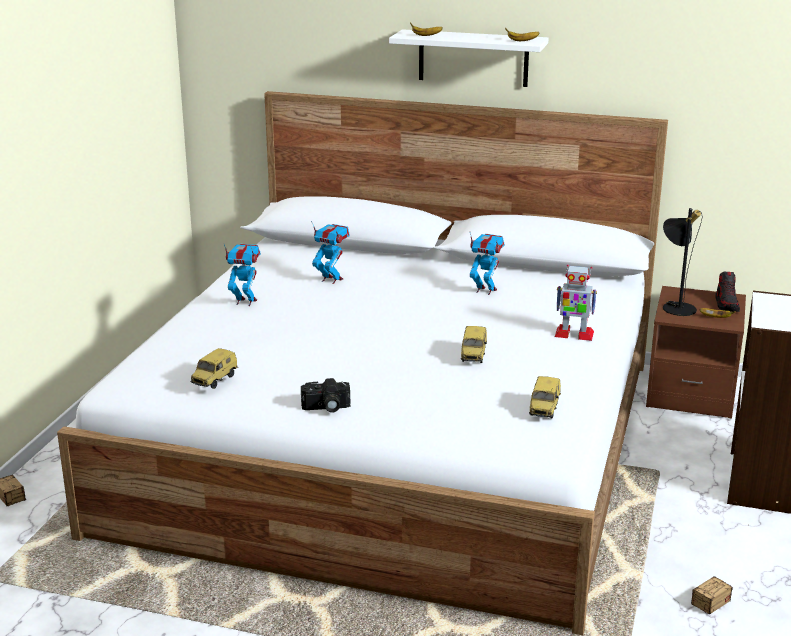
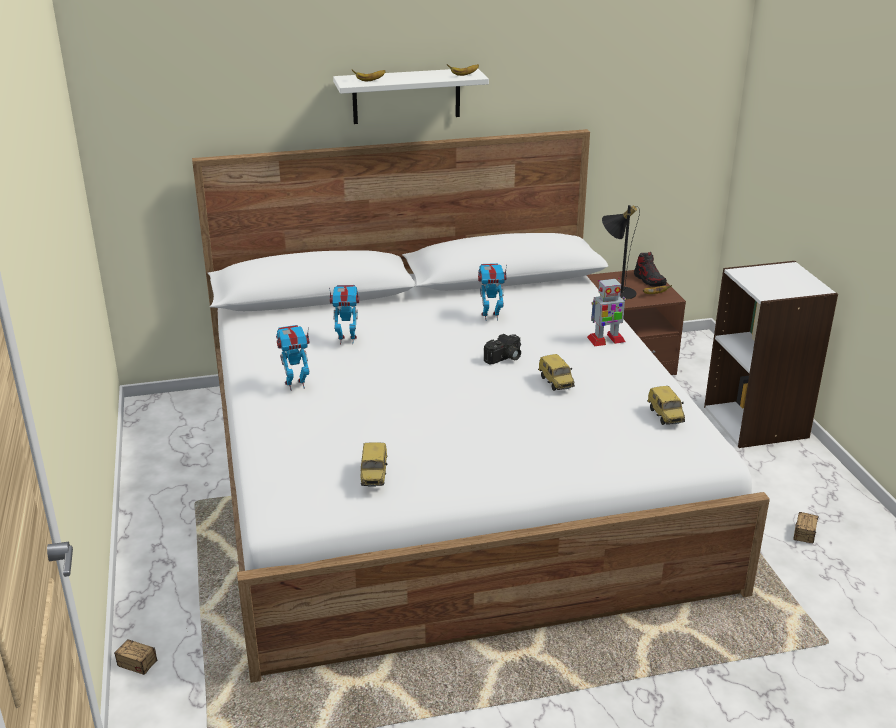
camera: 30 degrees left, 5 degrees up
(326, 408) = (498, 471): camera -> camera (504, 358)

